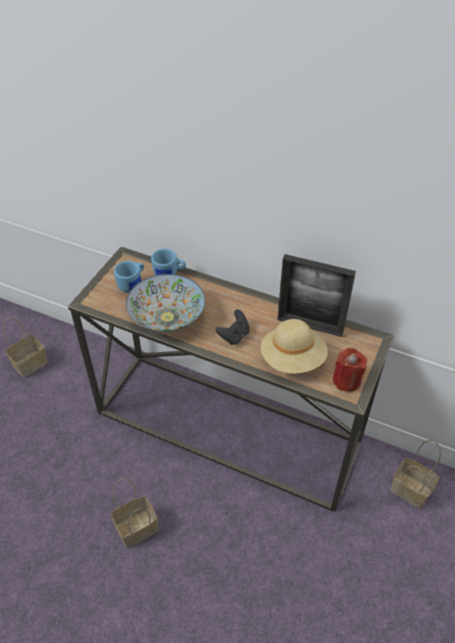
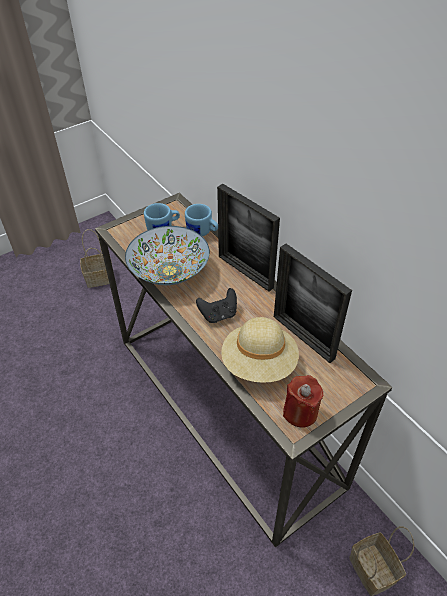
camera: 30 degrees right, 0 degrees up
(137, 527) = (89, 460): basket -> none
(230, 293) = (245, 272): none -> picture frame

